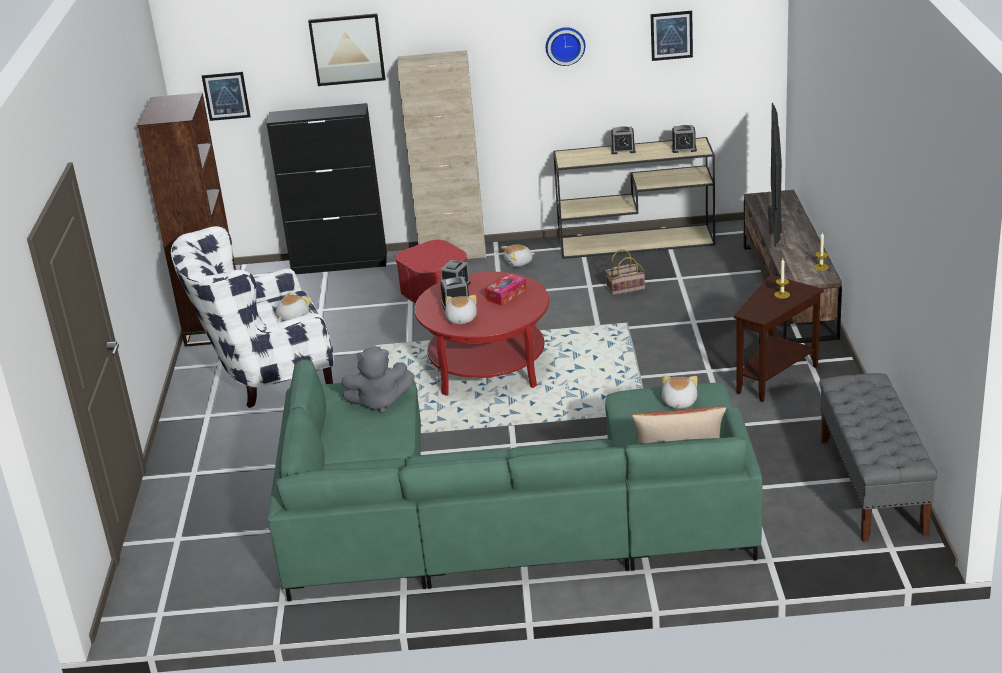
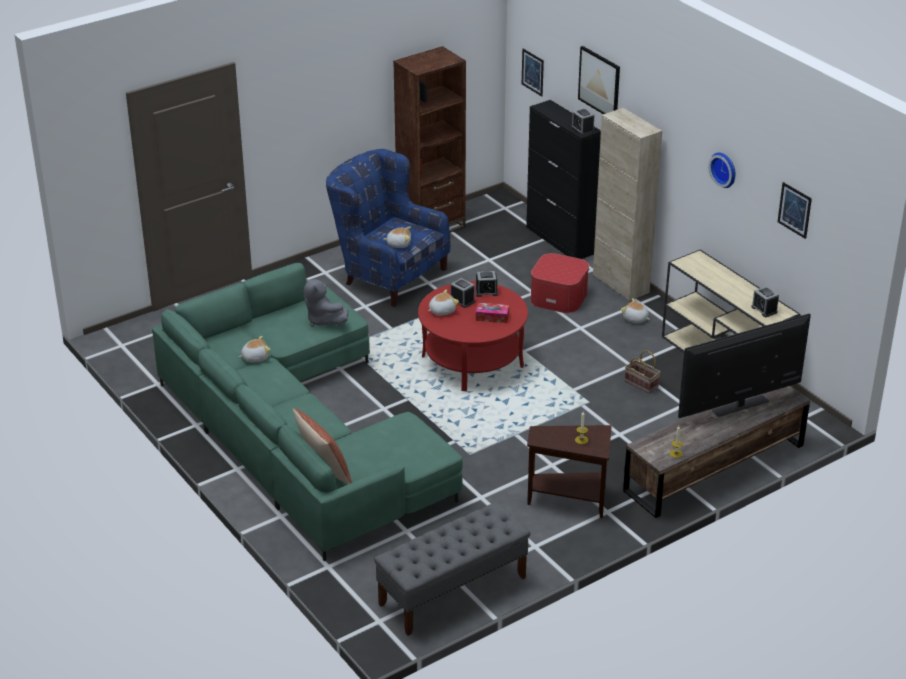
camera: 55 degrees right, 5 degrees up
(264, 376) = (387, 273): white armchair -> blue armchair
(623, 150) = (732, 281): alarm clock -> alarm clock (582, 129)
(678, 402) = (413, 444): plush toy -> plush toy (255, 357)

